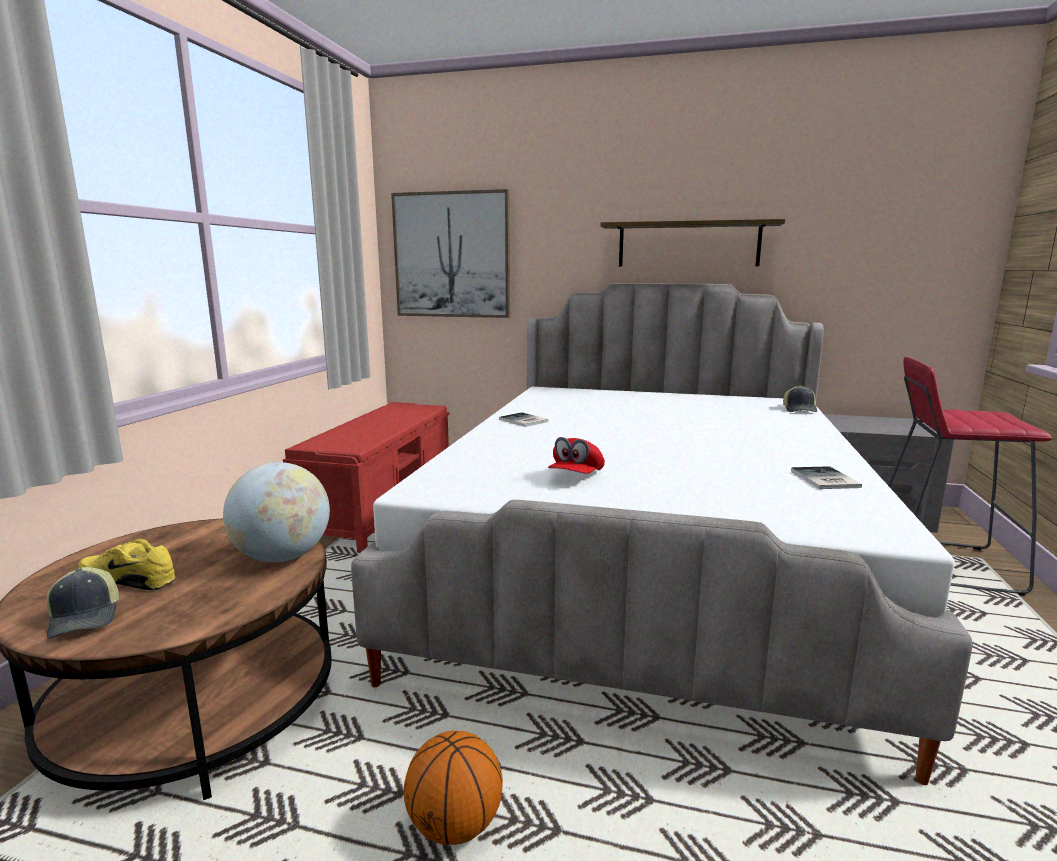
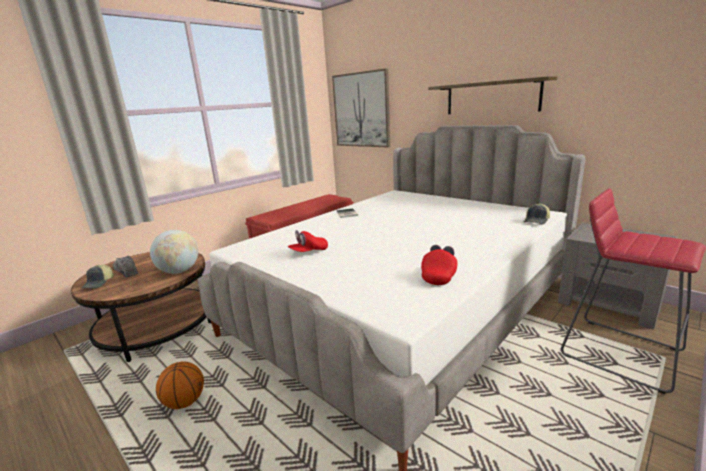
camera: 30 degrees right, 5 degrees up
(129, 579) = (127, 271): yellow shoe -> grey shoe
(823, 479) = (439, 276): book -> red cap

